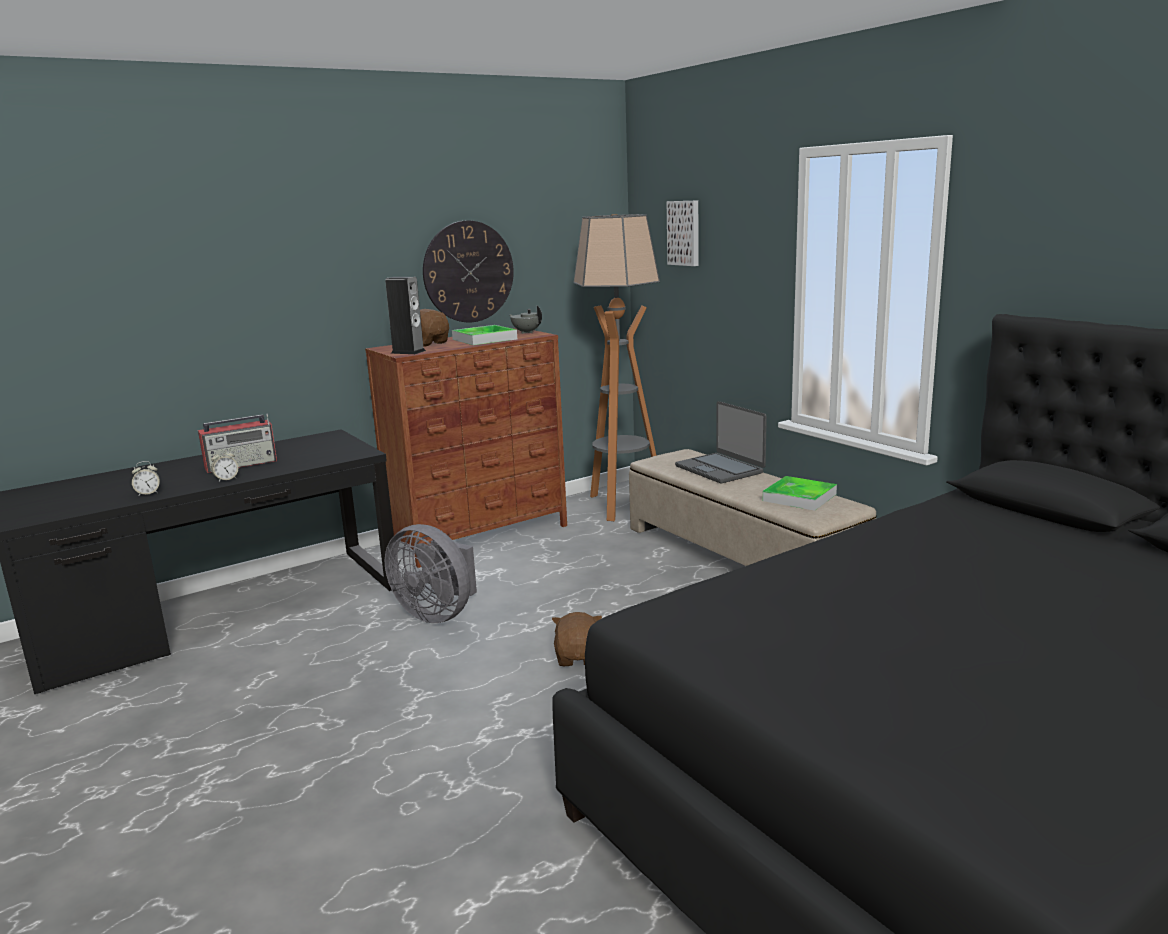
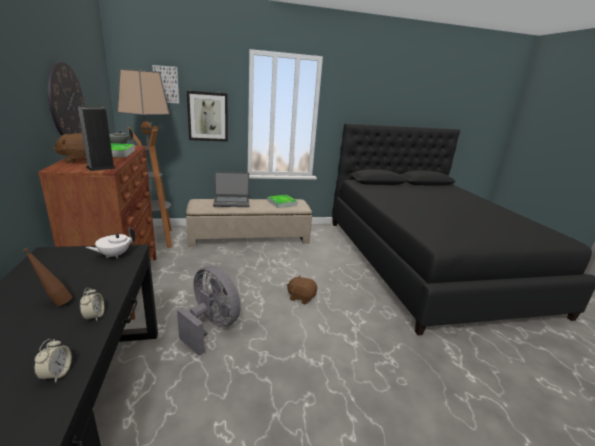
camera: 70 degrees left, 5 degrees up
(242, 464) = (55, 303): radio -> brown bottle
(345, 451) = (114, 255): none -> white teapot
(437, 613) = (211, 326): grey fan -> grey fan turned 105 degrees counterclockwise
(734, 291) = (208, 116): none -> picture

